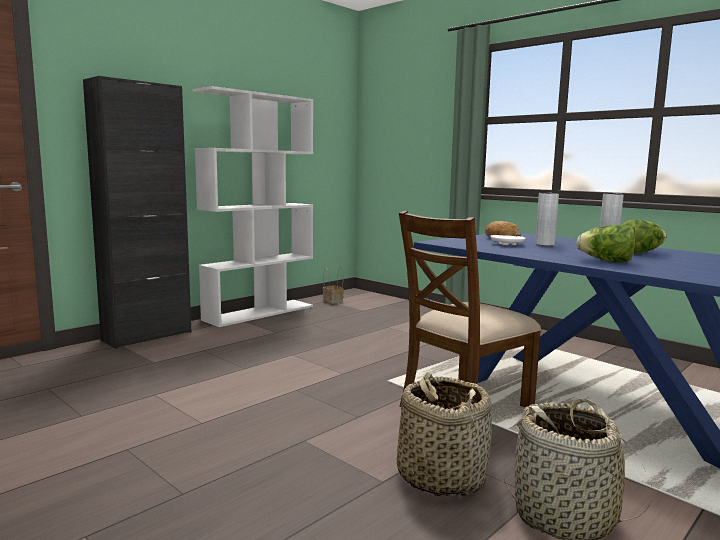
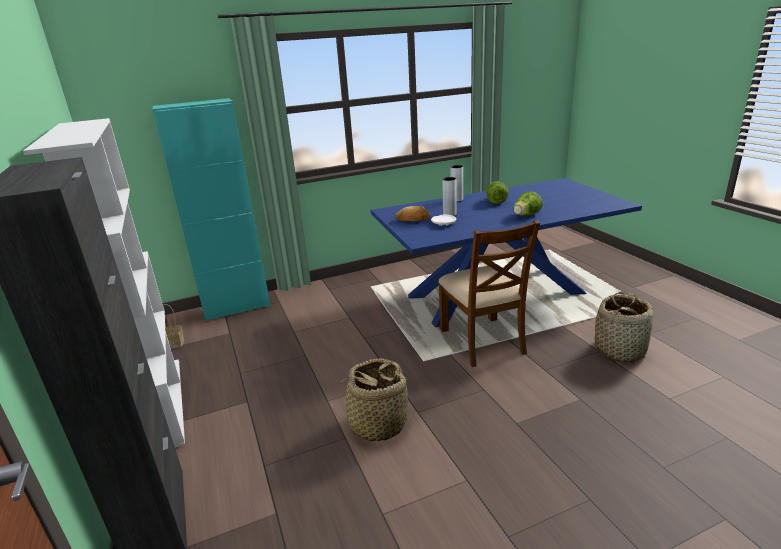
camera: 65 degrees left, 15 degrees up
(405, 305) = (236, 307): none -> turquoise cabinet
(441, 476) = (576, 376): basket -> basket (377, 424)

